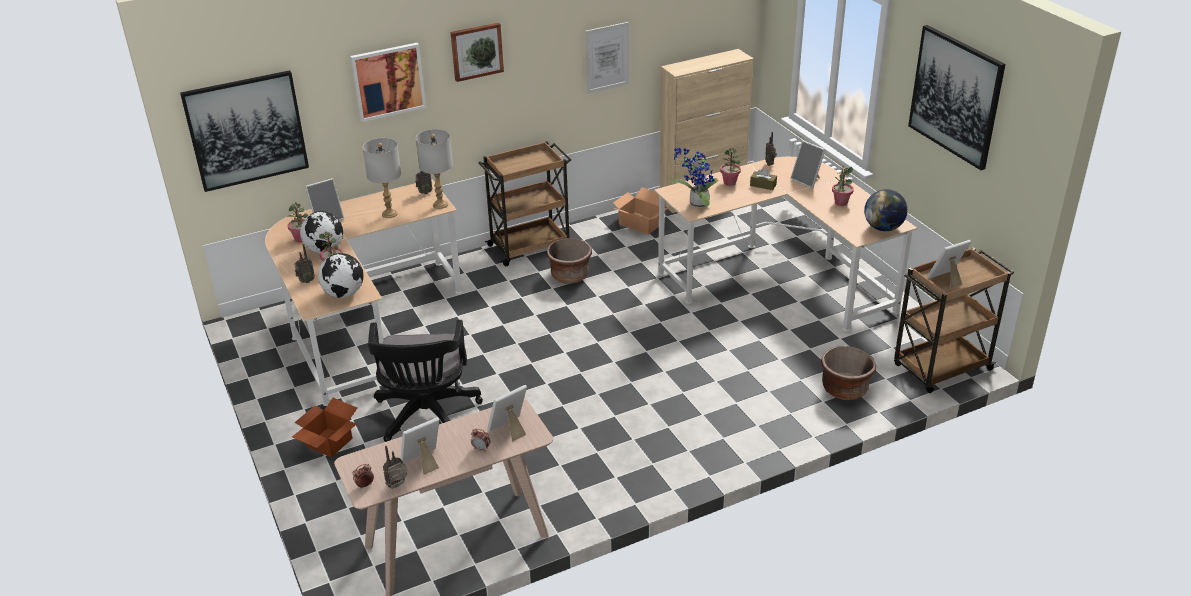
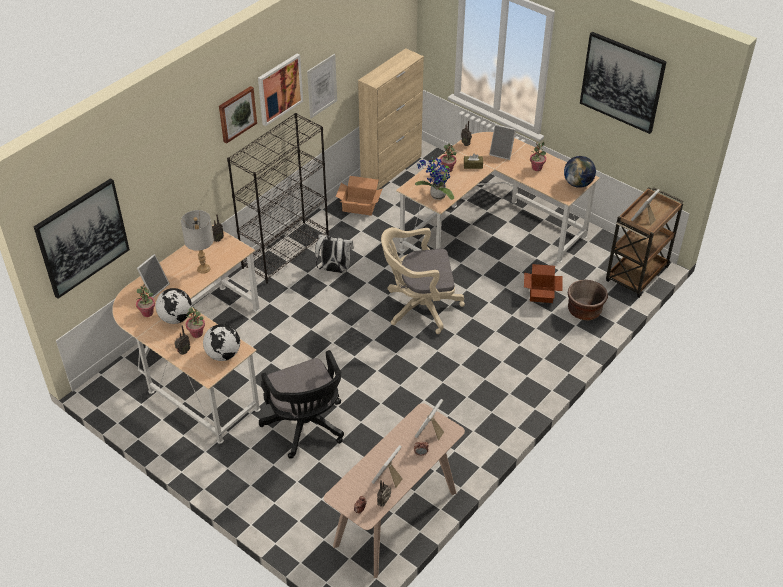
camera: 25 degrees left, 10 degrees up
(328, 443) = (245, 474): cardboard box -> cardboard box (540, 295)
(388, 81) = (178, 160): picture -> picture (279, 89)
(440, 205) = (239, 248): grey table lamp -> none
(530, 246) = (286, 251): brown cart -> black bookcase
(570, 275) = (334, 269): brown planter -> white backpack
(640, 334) = (419, 307): none -> beige office chair

